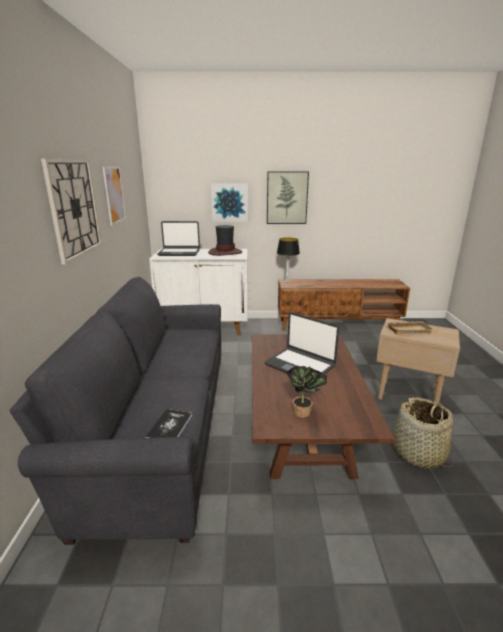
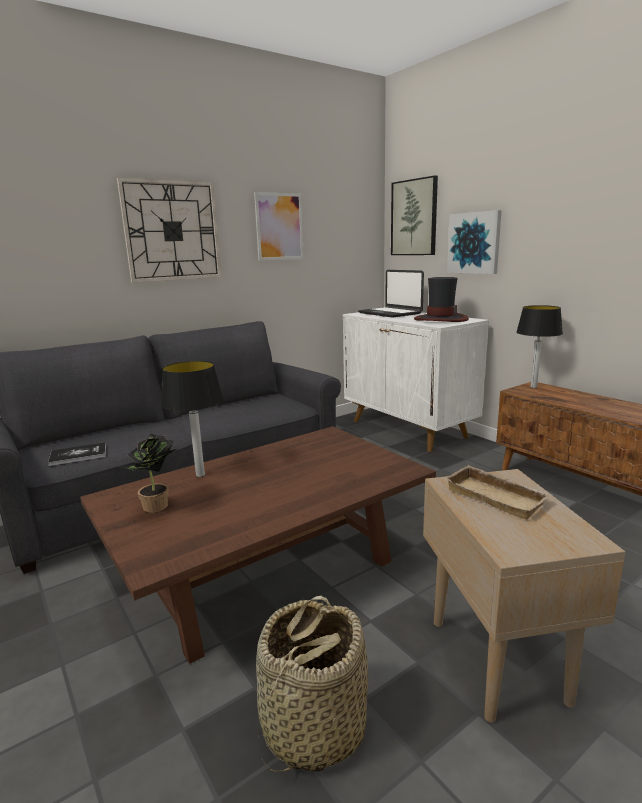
camera: 55 degrees right, 5 degrees down
(272, 388) = (199, 475): none -> table lamp
(287, 198) = (562, 232): picture -> picture (414, 218)
(300, 365) = (283, 473): laptop -> none

